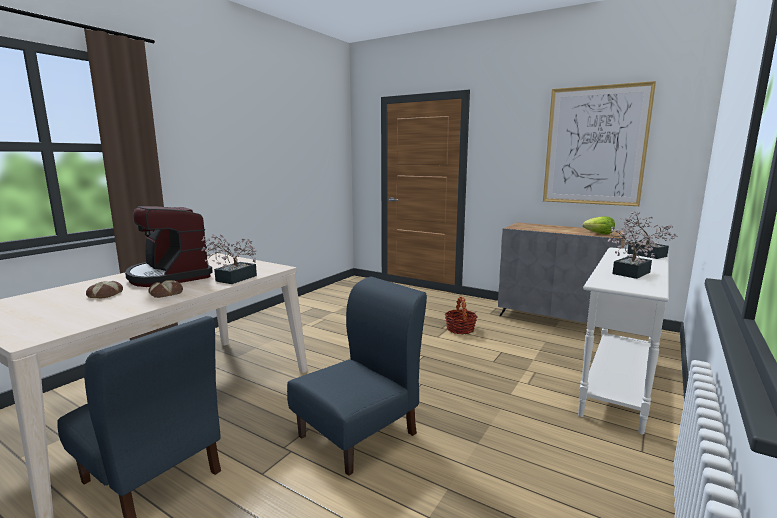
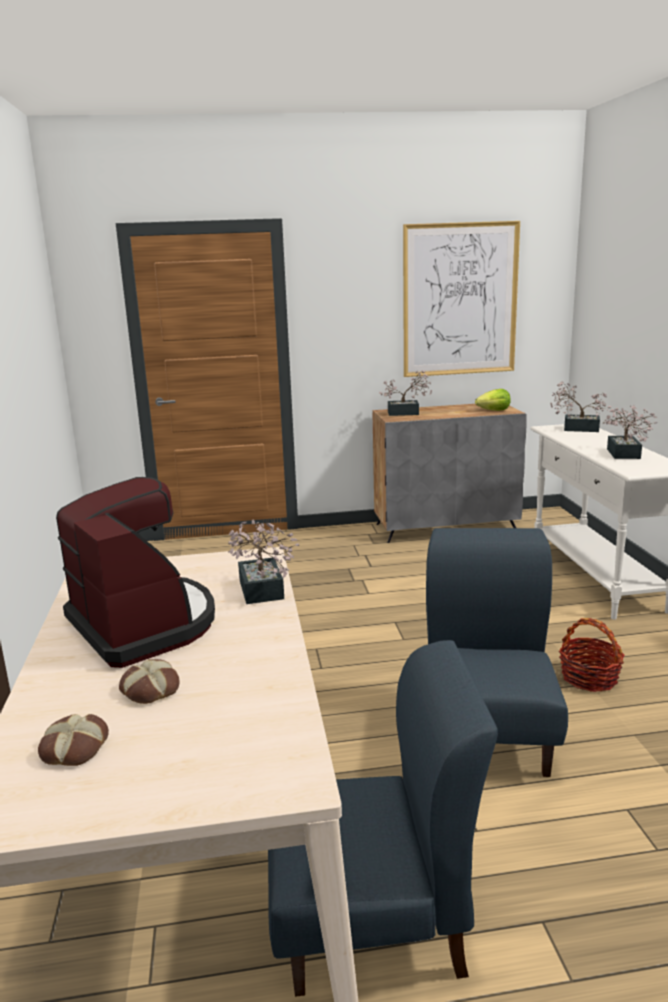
camera: 40 degrees left, 5 degrees up
(166, 293) = (242, 646): bread -> bread (74, 748)
(169, 276) = (144, 624): coffee machine -> coffee machine turned 135 degrees counterclockwise
(460, 329) = (376, 574): basket -> basket (589, 678)
(532, 226) = (407, 413): none -> potted plant

